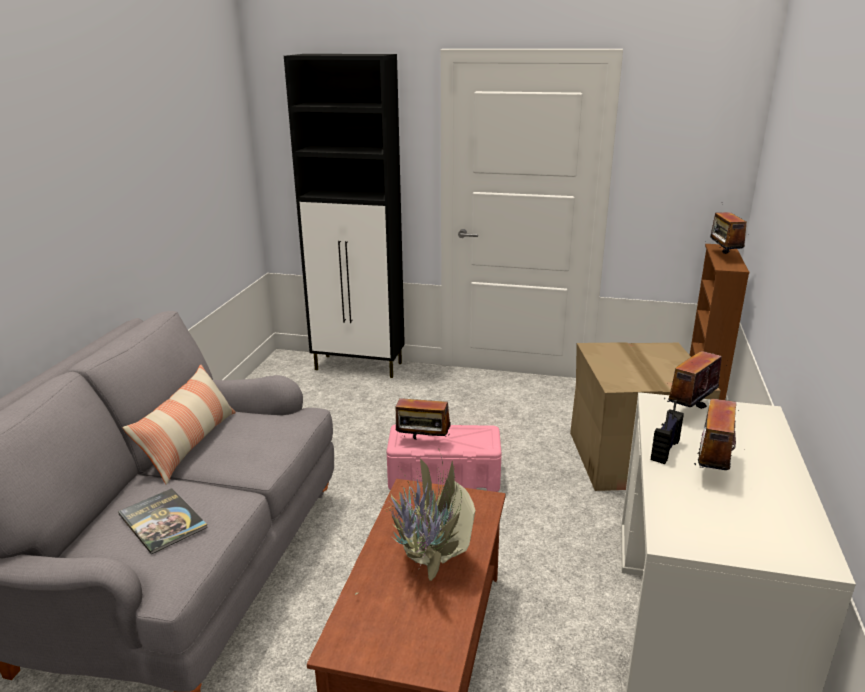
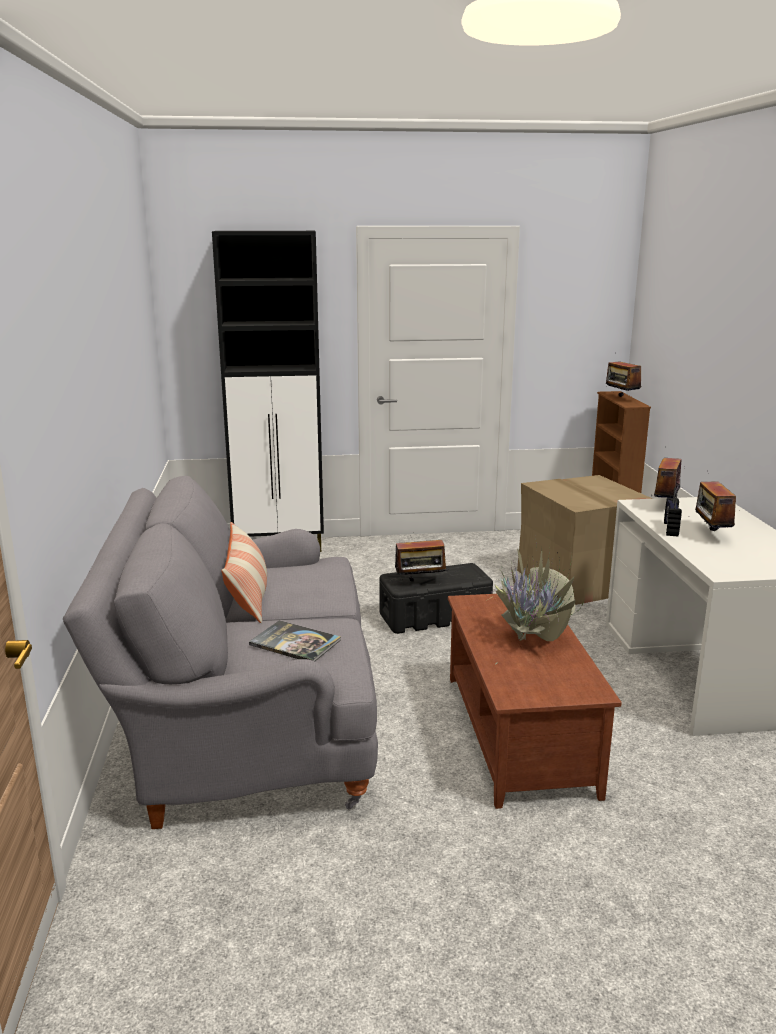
camera: 20 degrees left, 5 degrees down
(445, 476) = (435, 616): pink storage box -> black storage box

